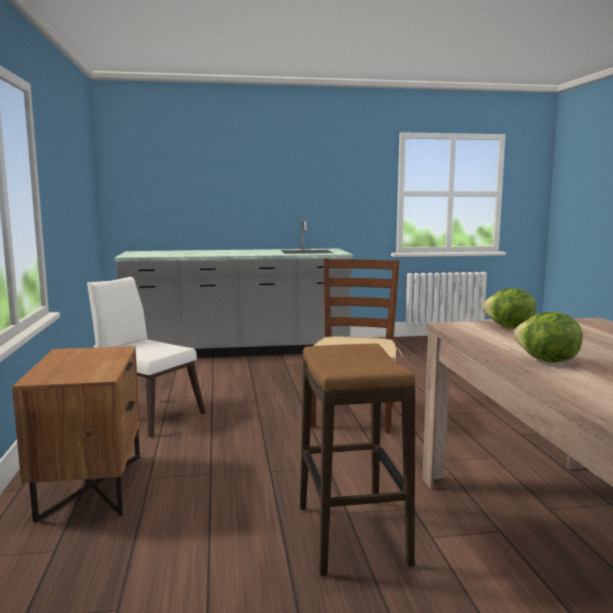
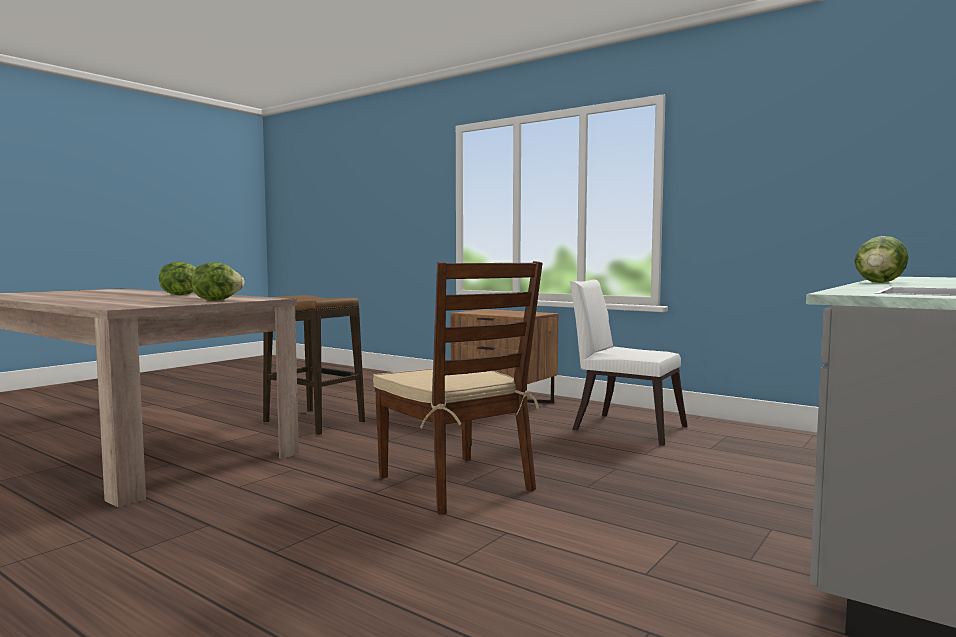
camera: 135 degrees right, 5 degrees down
(146, 414) = (623, 427): white chair -> white chair turned 135 degrees counterclockwise
(247, 254) = (879, 283): none -> lettuce

